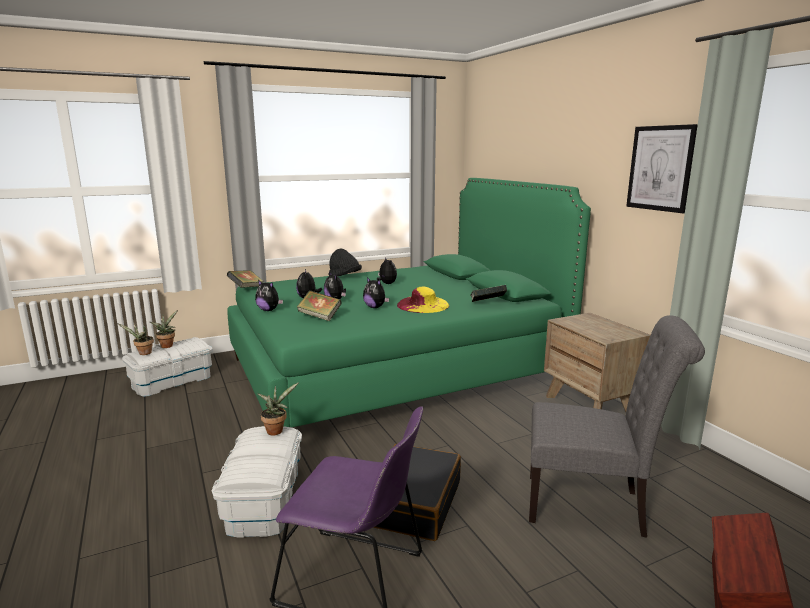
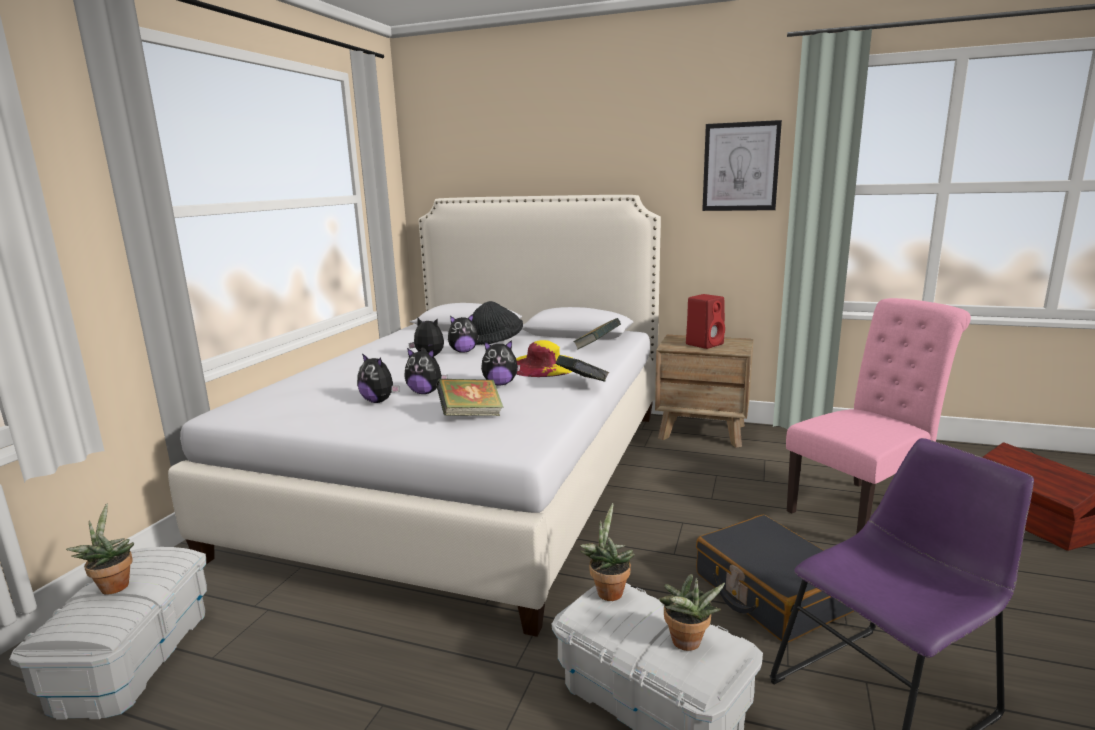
camera: 45 degrees left, 0 degrees up
(143, 353) = (84, 623): potted plant -> potted plant (687, 644)
(246, 288) = (229, 419): book -> book (582, 384)
(269, 310) = (369, 433): plush toy -> plush toy (463, 351)
(344, 277) = (344, 363): black hat -> black hat (498, 341)
(395, 369) = (471, 475): green bed -> white bed
(593, 506) = (863, 509): grey chair -> pink chair
(595, 326) = (705, 344): none -> red speaker

